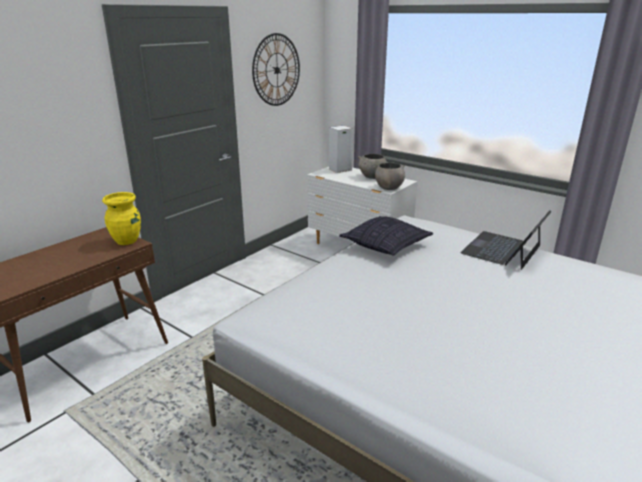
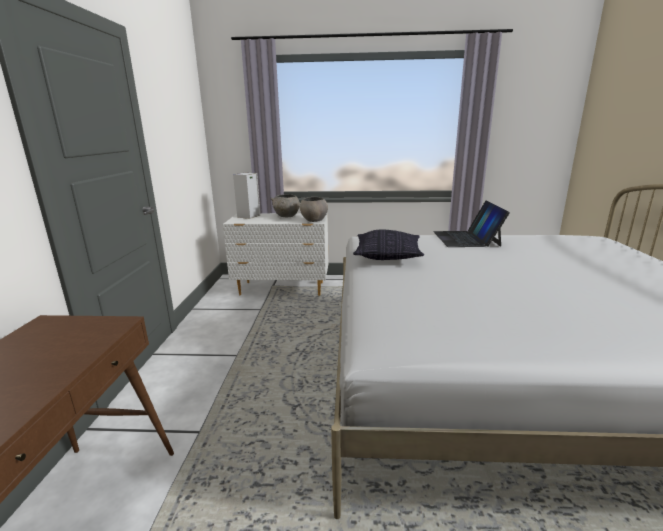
camera: 35 degrees left, 5 degrees down
(127, 241) = (99, 324): yellow vase -> none
(276, 70) = (173, 114): wall clock -> none

